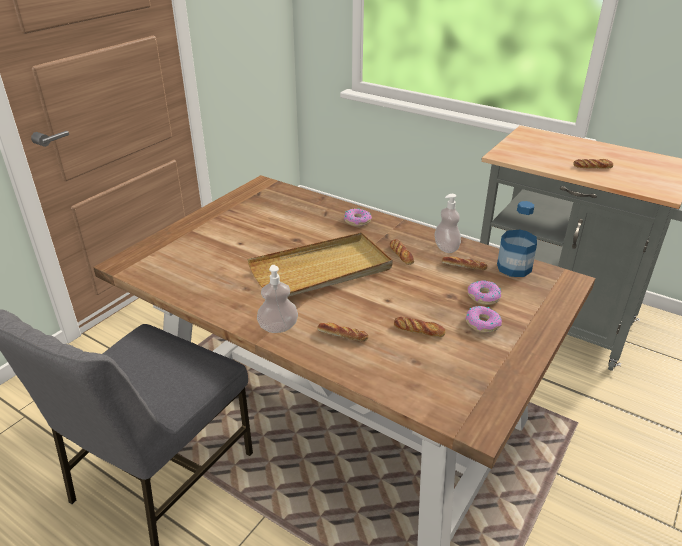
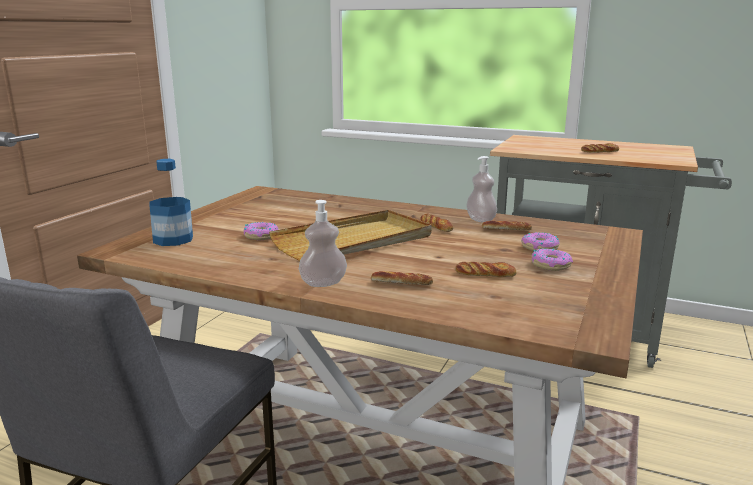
camera: 10 degrees left, 15 degrees down
(357, 221) = (377, 208): donut -> donut (261, 236)
(514, 267) = (558, 228): bottle -> bottle (173, 239)

